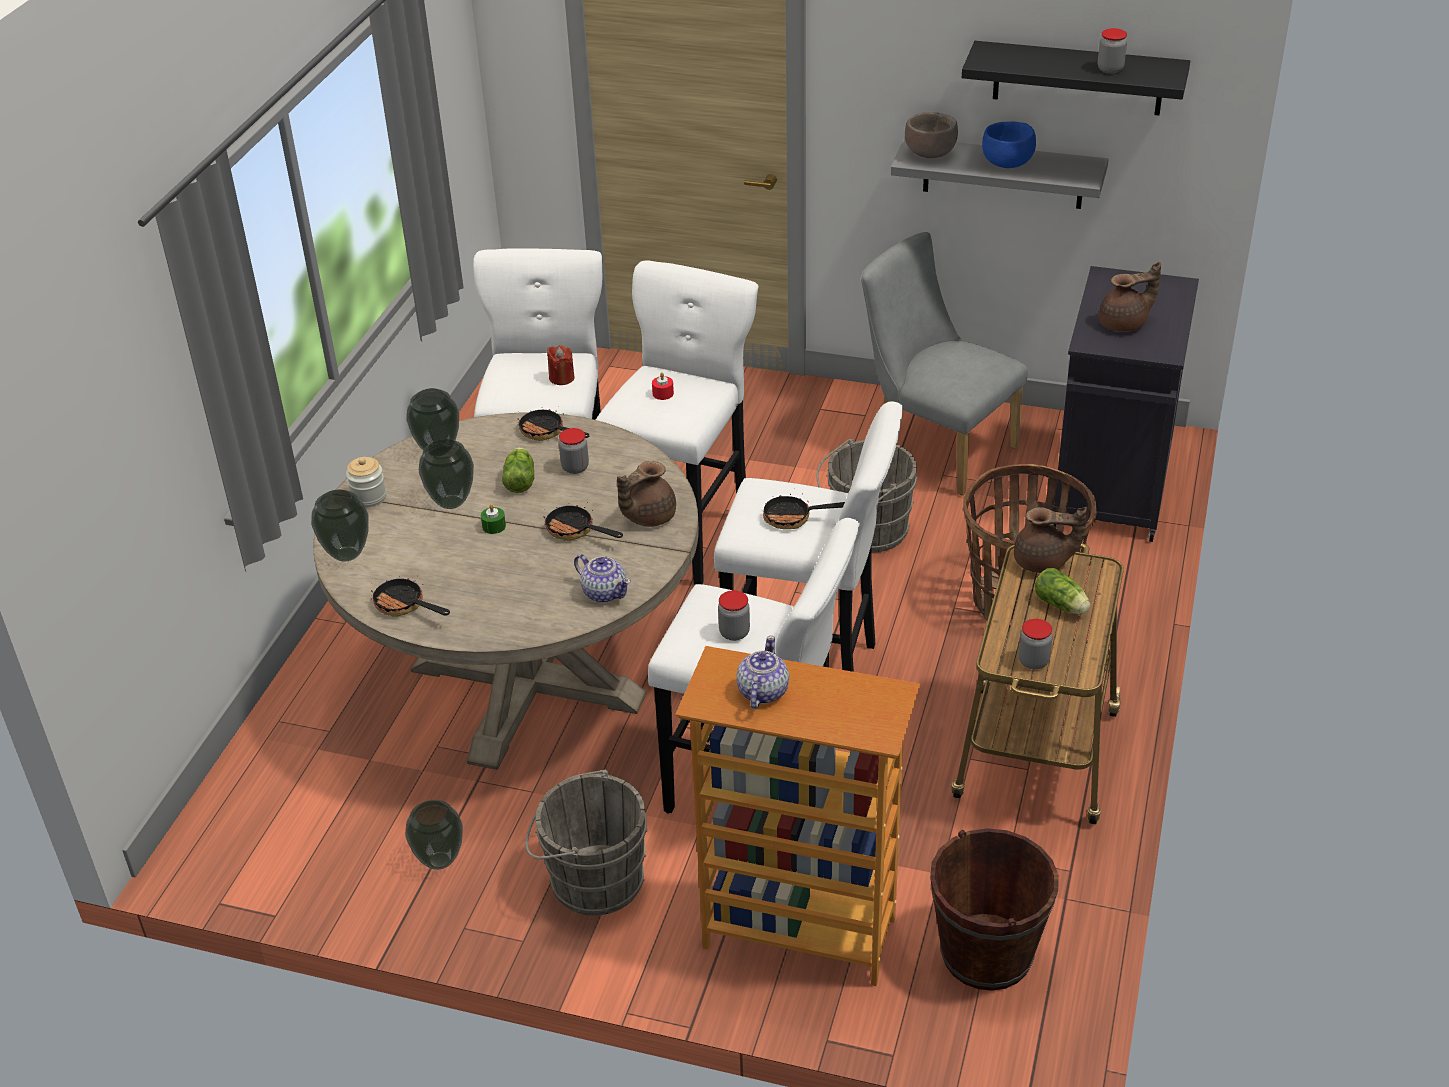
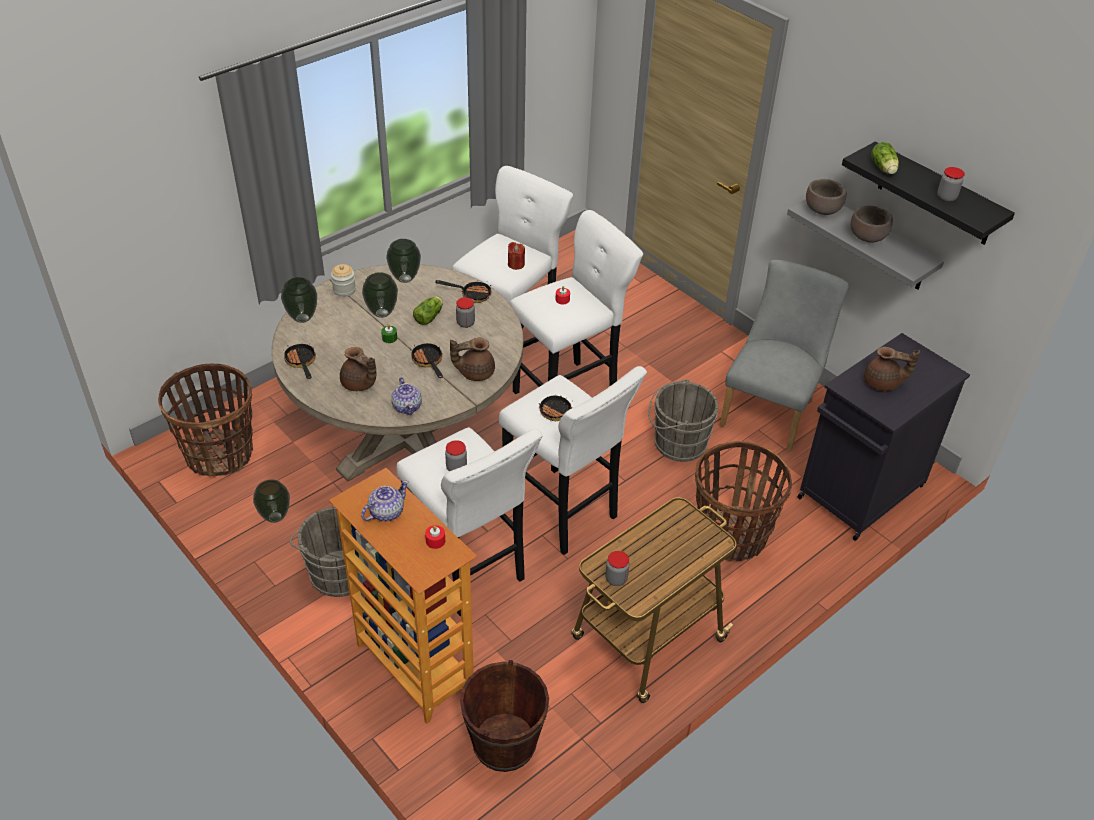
camera: 30 degrees right, 5 degrees up
(279, 825) = (220, 454): none -> basket
(547, 433) = (471, 294): frying pan -> frying pan turned 120 degrees clockwise
(855, 692) = (435, 541): none -> red candle
(935, 448) = (770, 409): grey chair -> grey chair turned 45 degrees clockwise
(1008, 164) = (867, 238): blue bowl -> brown bowl
(1043, 562) = (686, 518): brown teapot -> brown teapot (359, 384)
(1062, 606) = (670, 553): lettuce -> lettuce (884, 169)

